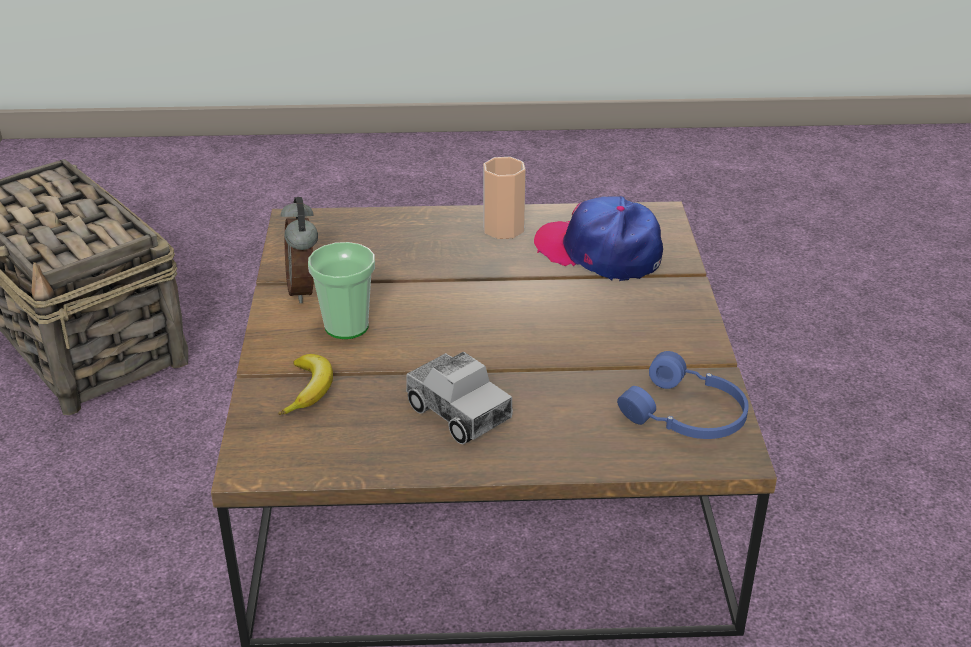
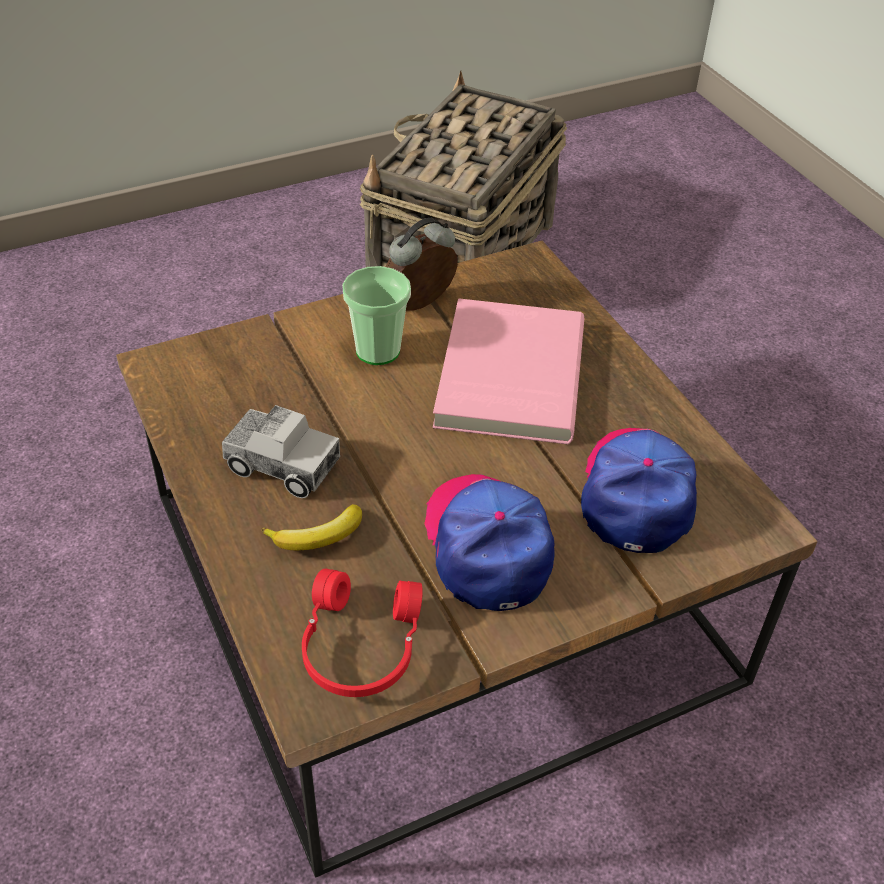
camera: 65 degrees right, 10 degrees up
(309, 390) = (270, 360): banana -> banana (317, 537)
(431, 271) = (506, 375): none -> pink book
(458, 412) = (282, 465): toy truck -> toy truck turned 90 degrees counterclockwise
(503, 229) = (626, 403): cup -> none
(614, 329) = (488, 545): none -> cap
(686, 416) = (359, 646): blue headphones -> red headphones

